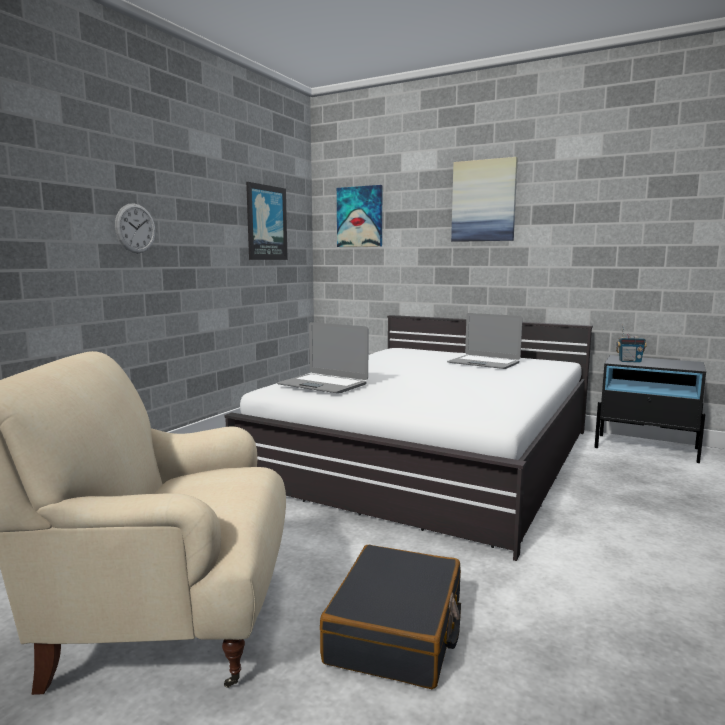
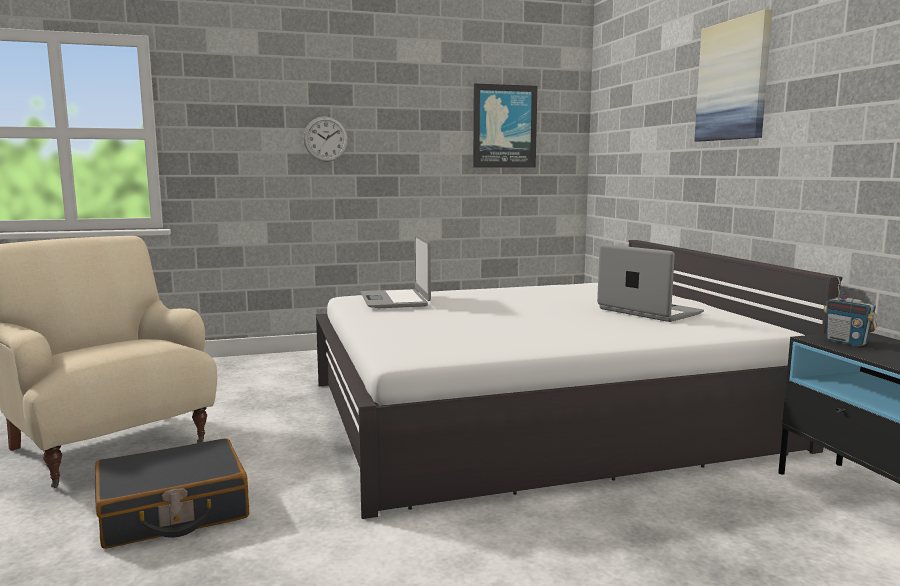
camera: 45 degrees right, 0 degrees up
(360, 217) = (623, 113): picture -> none
(484, 363) = (649, 311): laptop -> laptop turned 150 degrees clockwise

